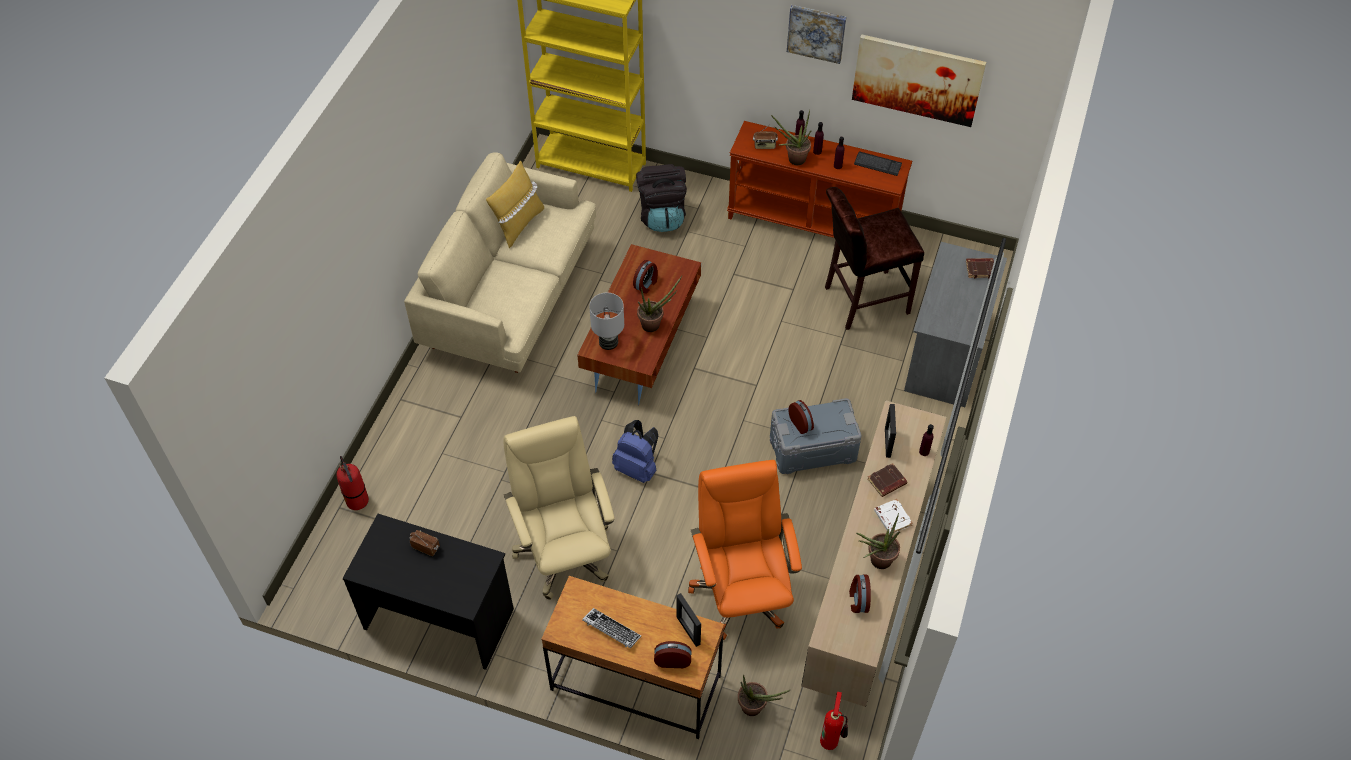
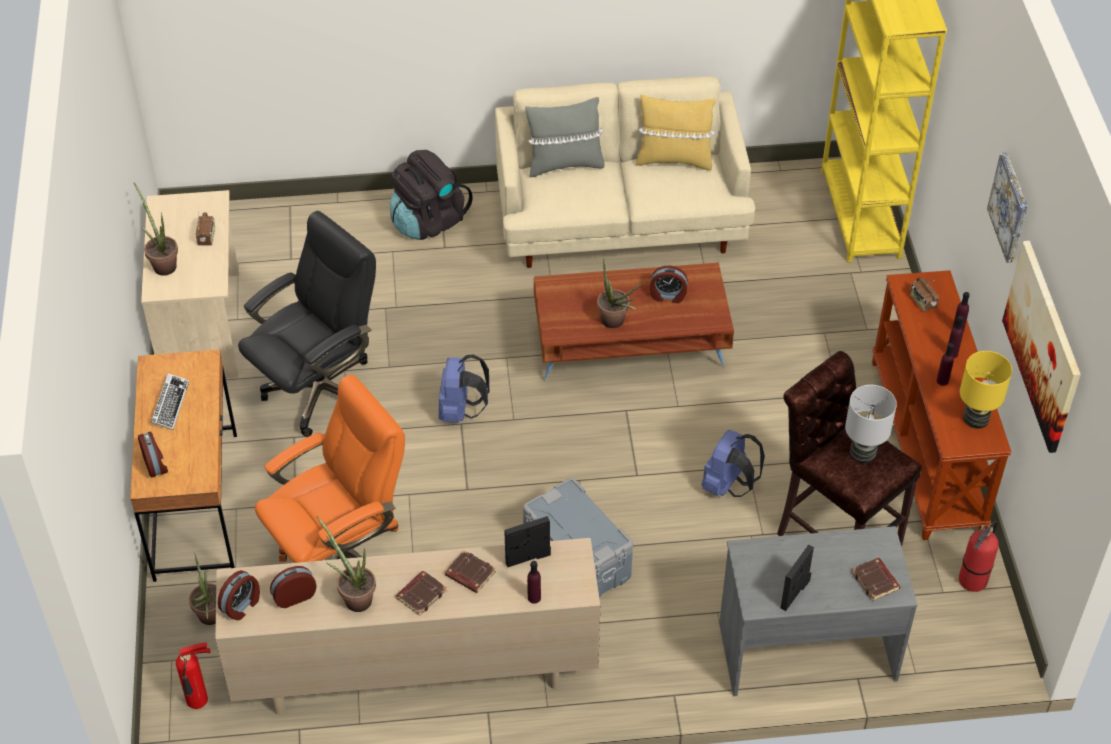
camera: 65 degrees right, 5 degrees down
(357, 501) = (304, 215): fire extinguisher -> fire extinguisher (973, 581)
(439, 617) = (203, 326): black desk -> beige desk
(478, 289) = (564, 164): none -> grey pillow
(565, 556) = (319, 393): beige office chair -> black office chair
(608, 342) = (566, 294): grey table lamp -> grey table lamp (862, 453)
(662, 215) = (831, 302): black backpack -> black backpack (428, 221)
(689, 630) = (197, 465): picture frame -> picture frame (795, 594)
(792, 338) = (728, 485): none -> blue backpack
(793, 159) = (919, 335): potted plant -> potted plant (162, 264)
(801, 423) = (569, 510): alarm clock -> alarm clock (242, 606)
(877, 164) = (976, 419): keyboard -> yellow table lamp
(892, 518) = (421, 594): white book -> brown book

